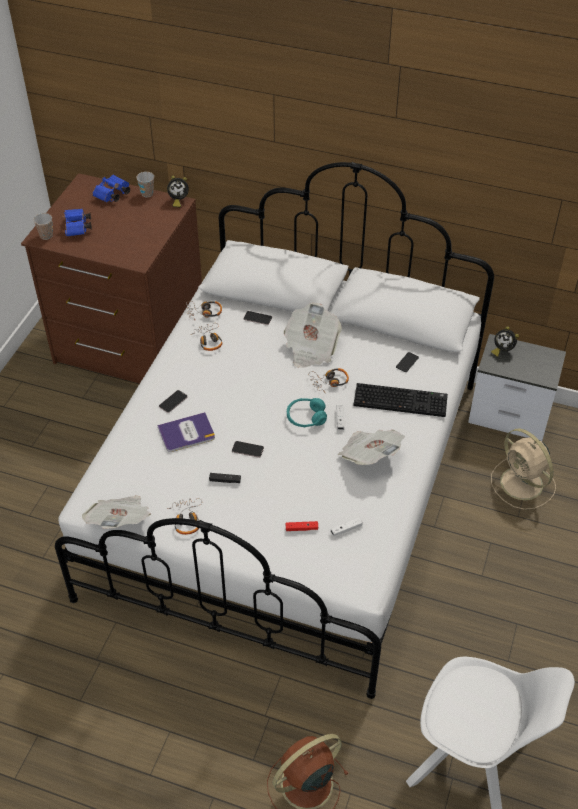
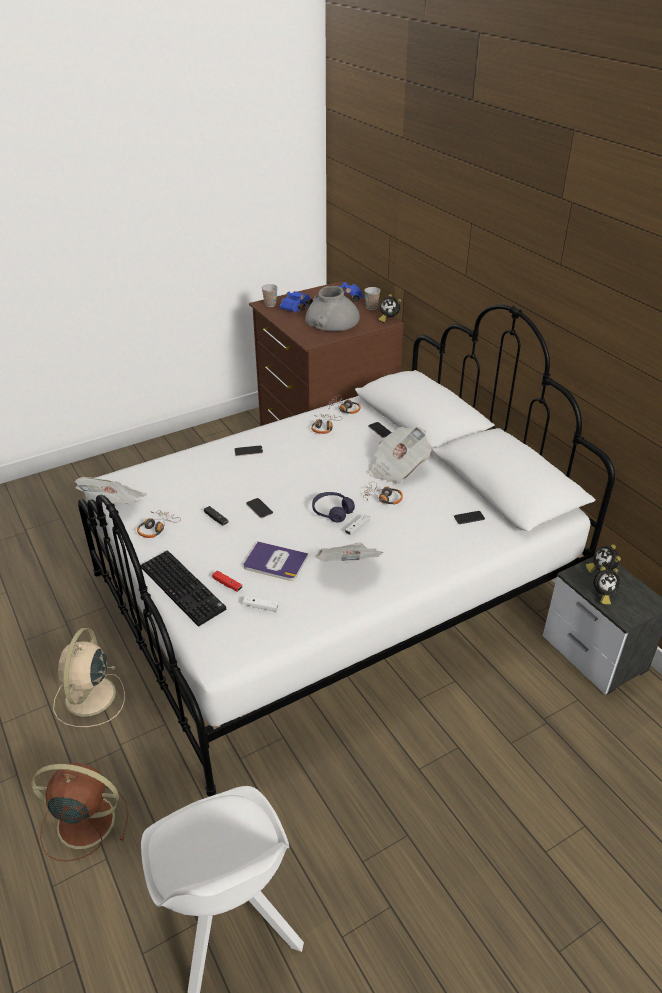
camera: 40 degrees right, 10 degrees down
(128, 226) = (332, 320): none -> grey vase
(186, 433) = (231, 475): book -> book (275, 562)
(306, 417) = (332, 512): turquoise headphones -> purple headphones
(401, 400) = (429, 542): keyboard -> keyboard (184, 588)
(520, 369) = (602, 595): none -> alarm clock
(523, 485) = (545, 719): beige fan -> beige fan (89, 698)

